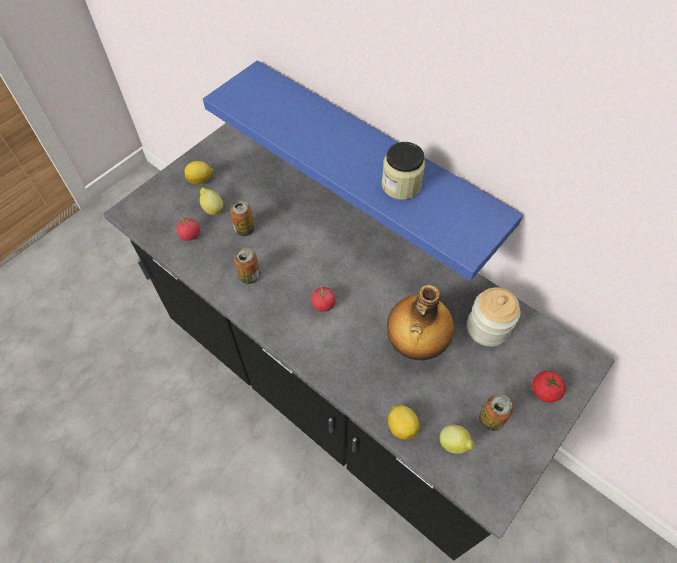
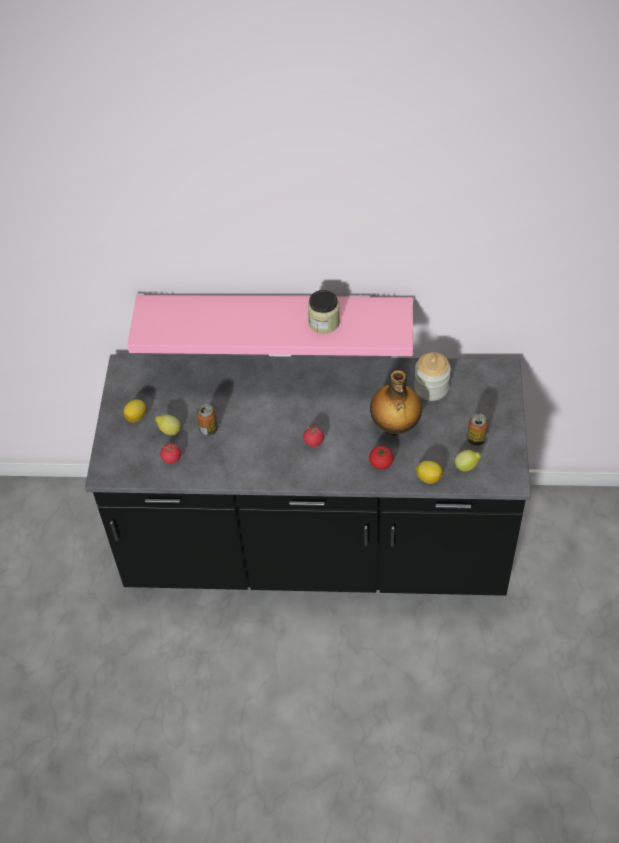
camera: 35 degrees left, 5 degrees down
(249, 276) = (244, 457): can -> none
(375, 157) = (275, 317): blue shelf -> pink shelf
(544, 391) = (494, 403): tomato -> tomato (381, 463)

